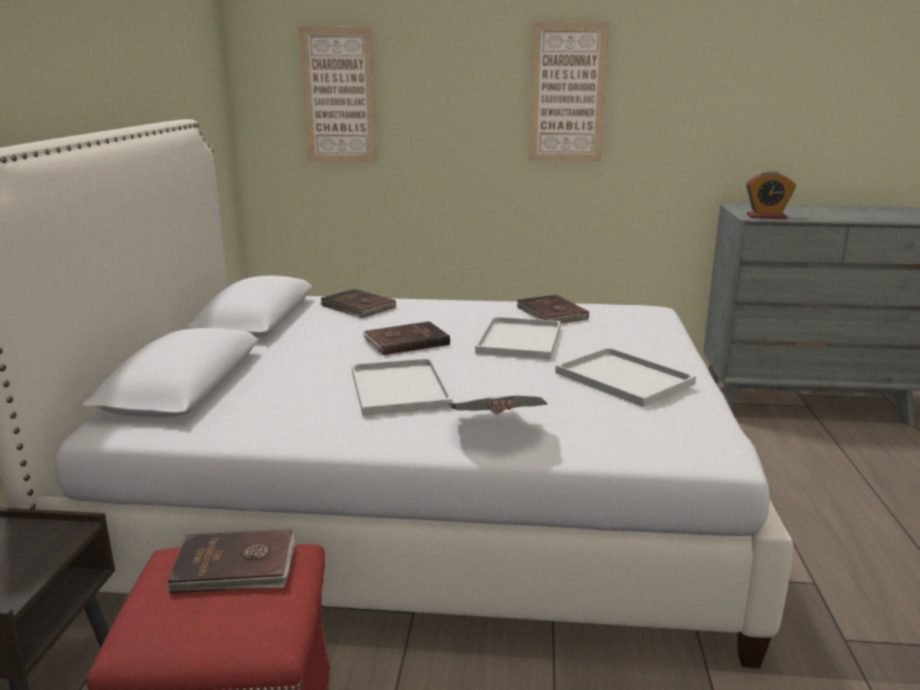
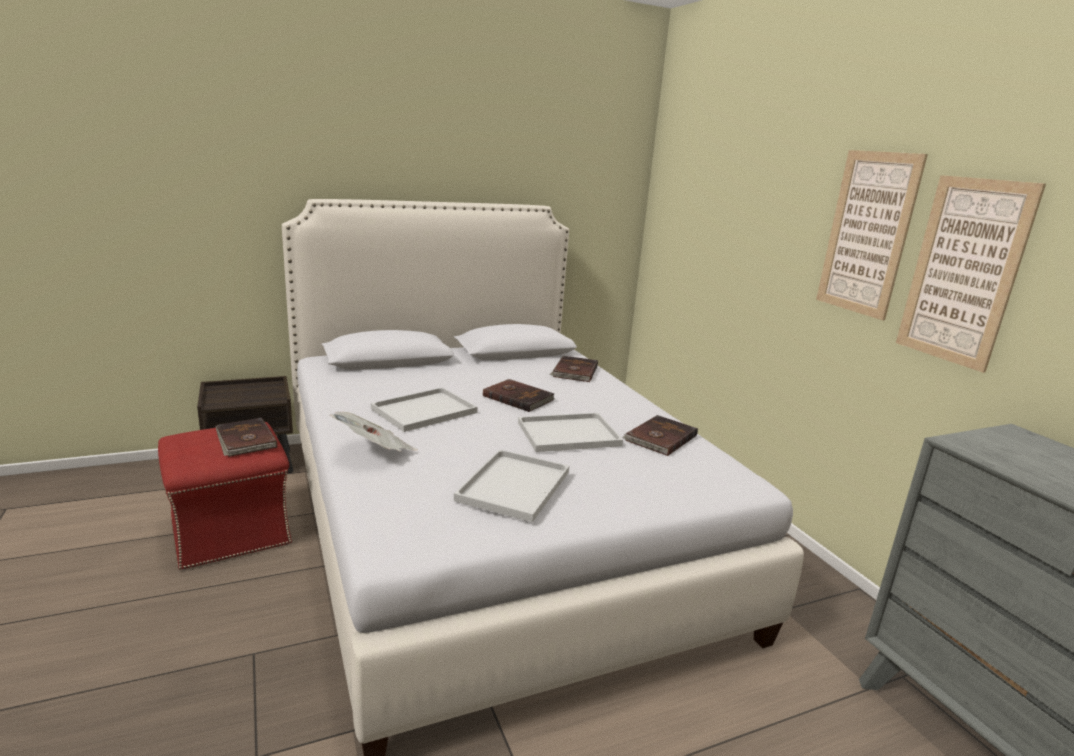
camera: 60 degrees right, 0 degrees up
(339, 96) = (700, 207): picture -> picture (963, 272)
(766, 217) = (984, 452): alarm clock -> none

